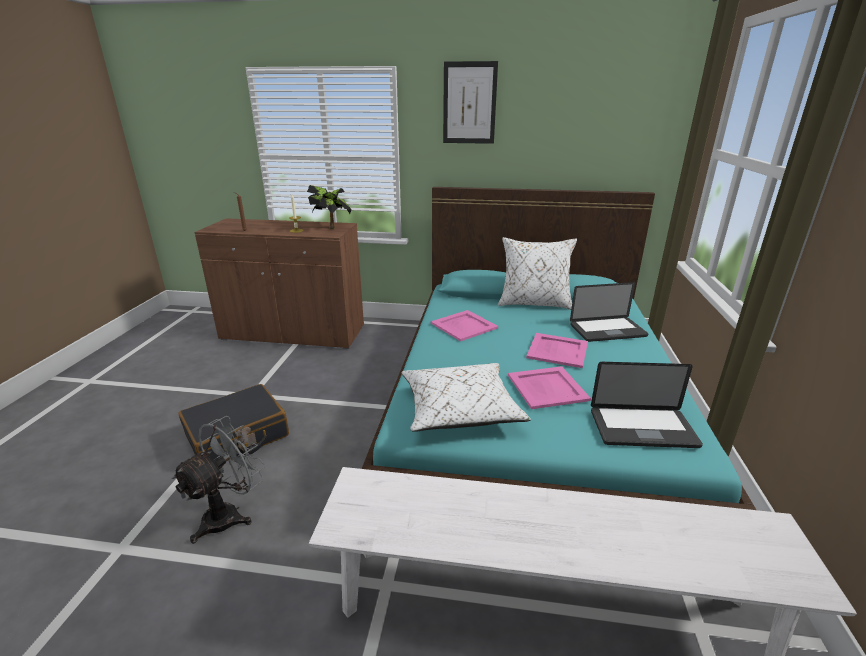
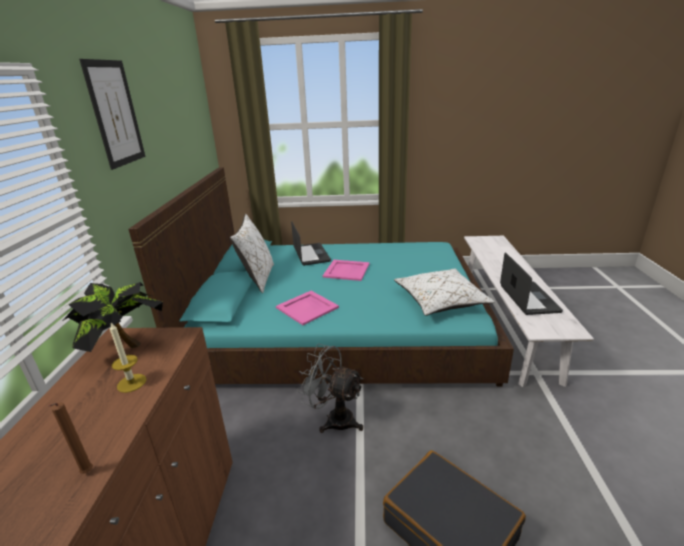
camera: 95 degrees left, 0 degrees up
(230, 514) = (548, 480): grey fan -> grey fan (334, 418)
(546, 387) = (398, 274): pink tray -> none
(642, 428) = (426, 253): laptop -> laptop (528, 299)

